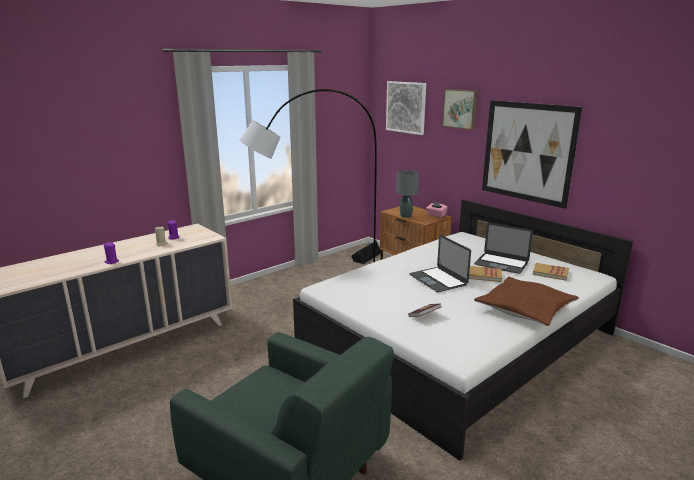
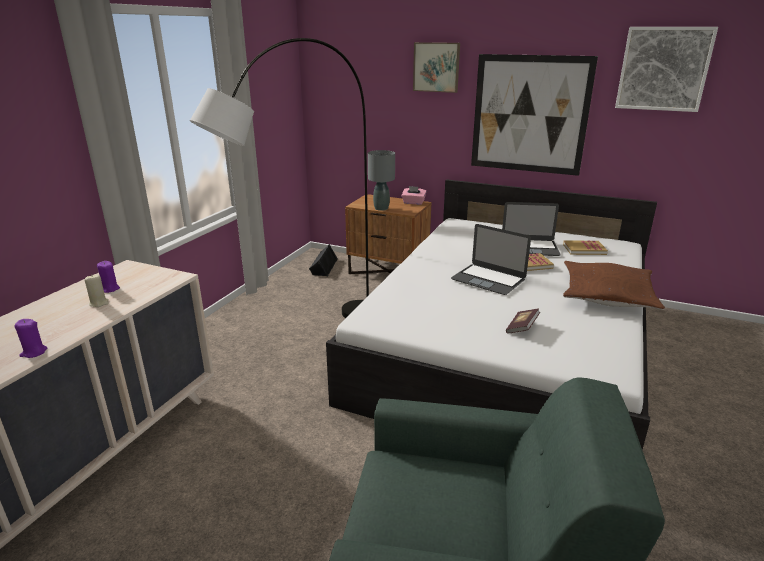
camera: 25 degrees left, 5 degrees up
(406, 107) = (356, 70): picture -> picture (663, 69)

